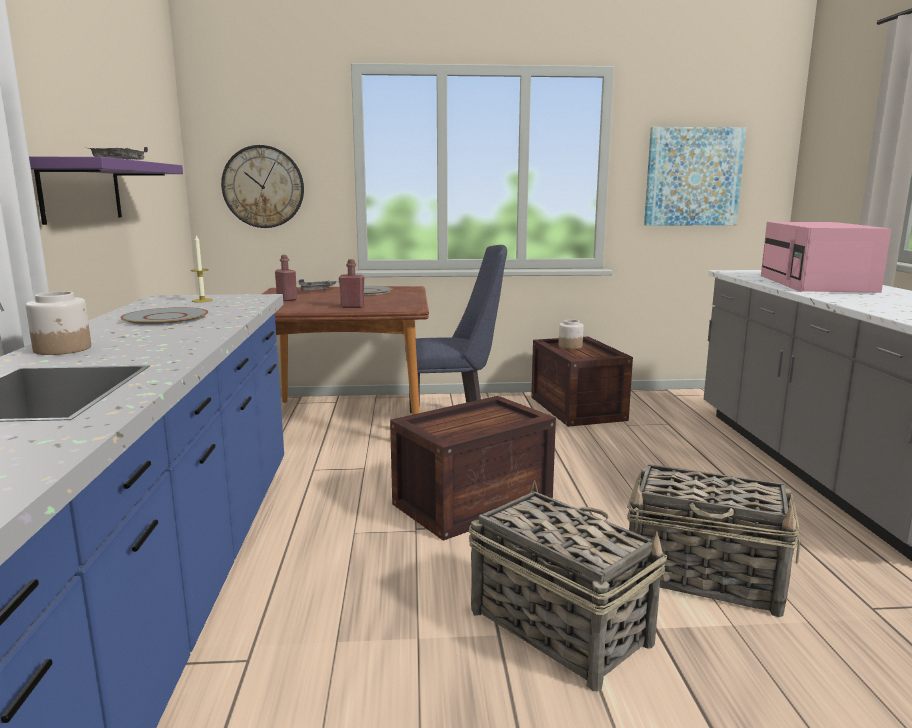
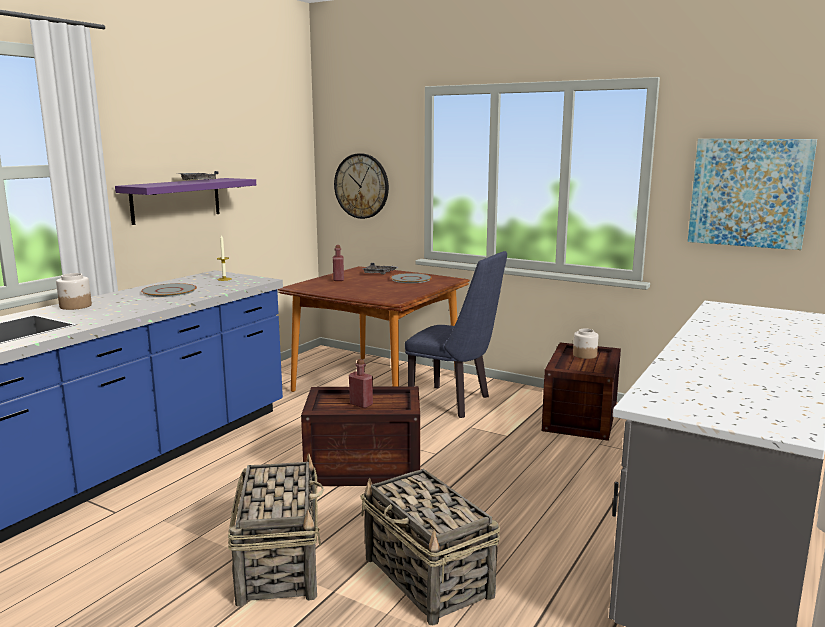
camera: 35 degrees right, 0 degrees up
(352, 307) = (361, 293): red bottle -> red bottle (361, 404)
(816, 284) = (746, 335): pink microwave -> none

